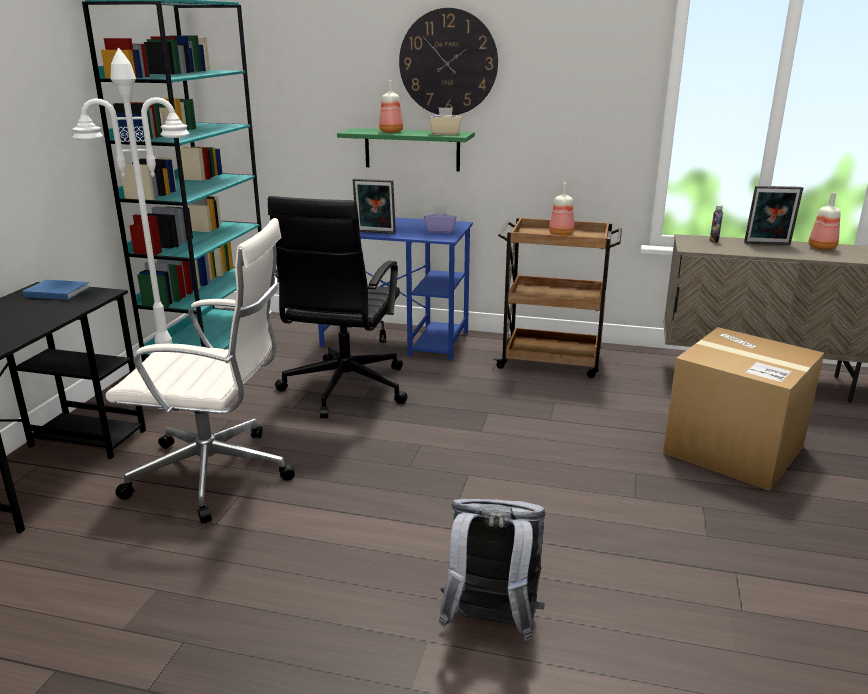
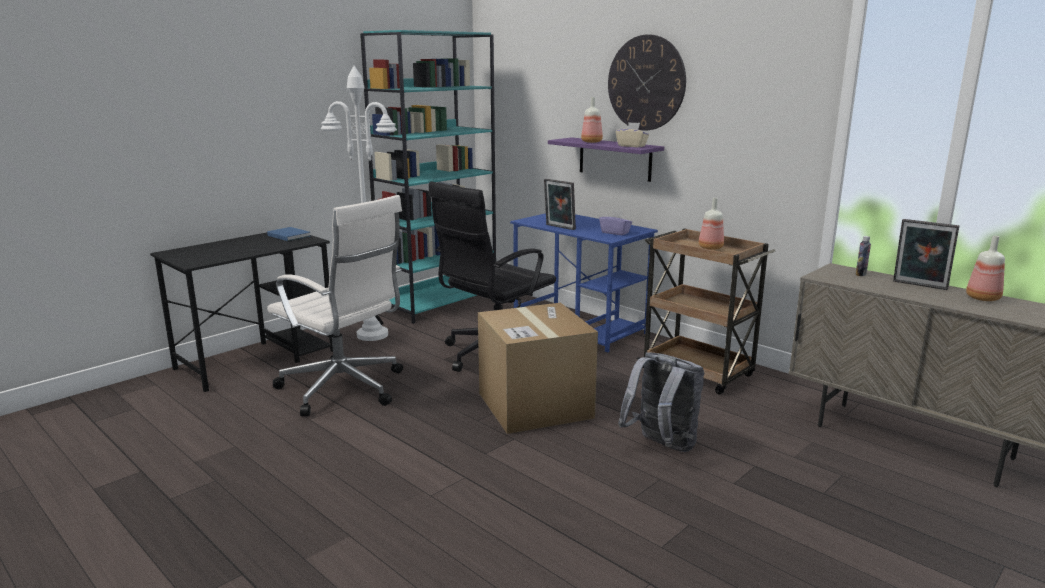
camera: 30 degrees right, 5 degrees down
(412, 149) = (615, 159): green shelf -> purple shelf
(491, 624) = (404, 542): grey backpack -> grey backpack (661, 446)
(733, 449) = (787, 489): cardboard box -> cardboard box (535, 405)

